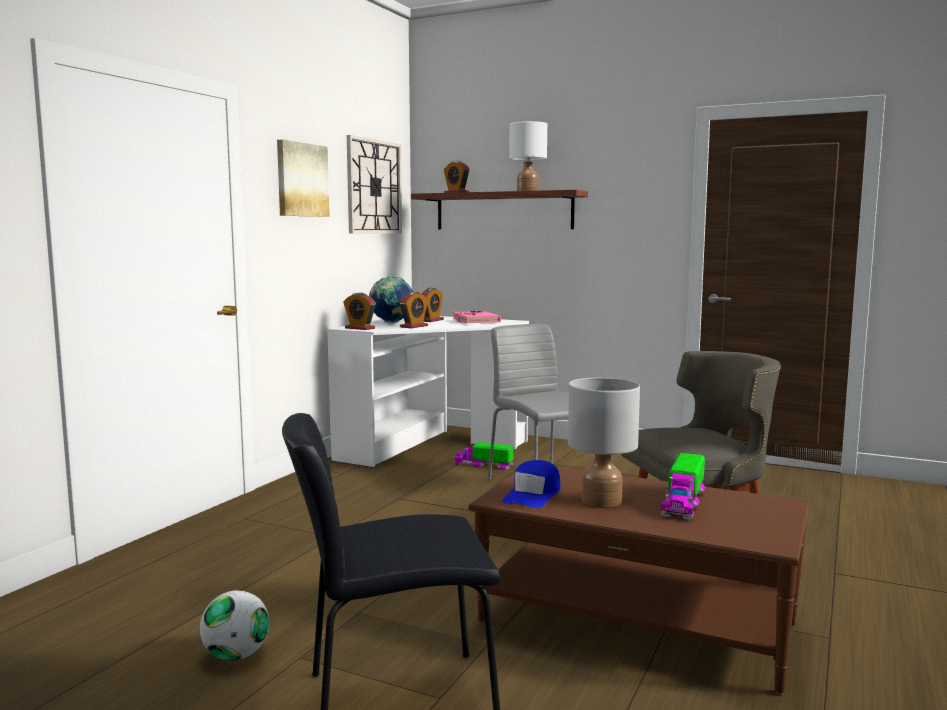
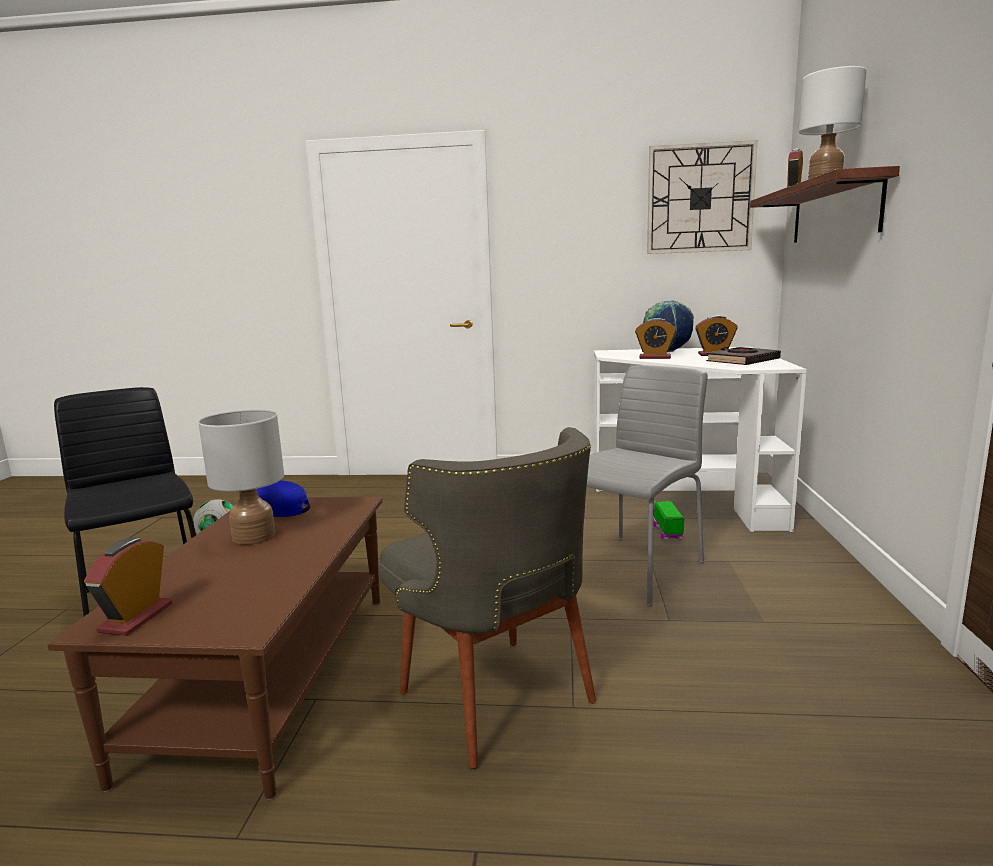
camera: 70 degrees right, 5 degrees up
(301, 180) = (571, 204): picture -> none
(360, 328) = (611, 353): alarm clock -> alarm clock (136, 618)
(475, 321) = (742, 361): pink book -> black book
(683, 502) = (250, 571): toy truck -> none

